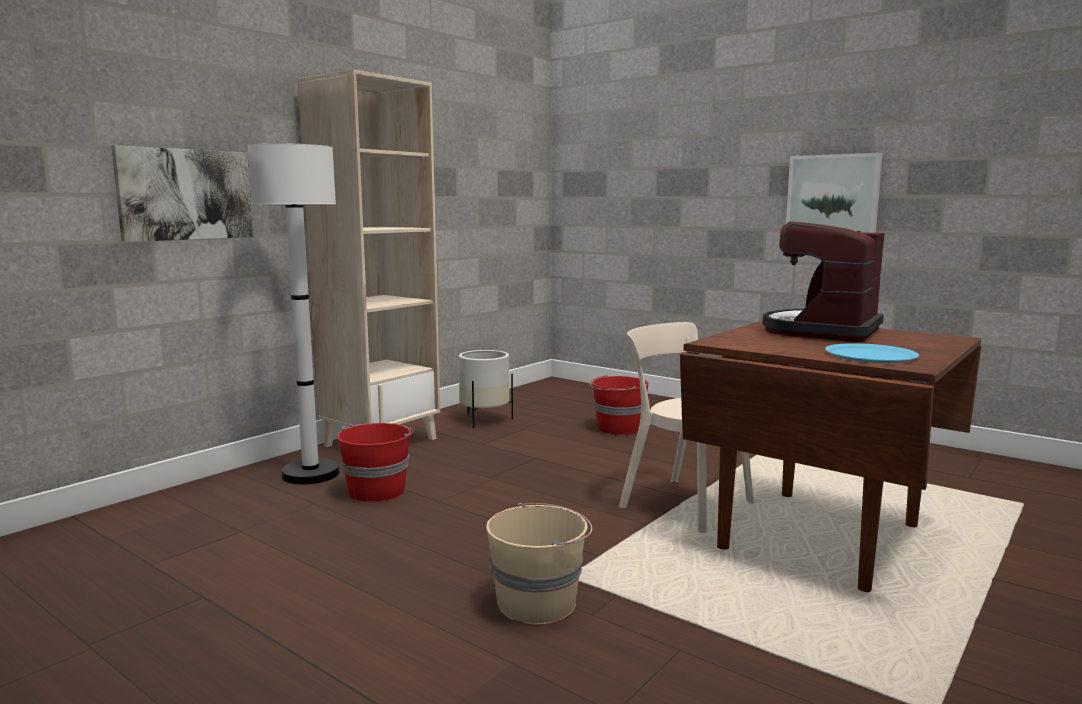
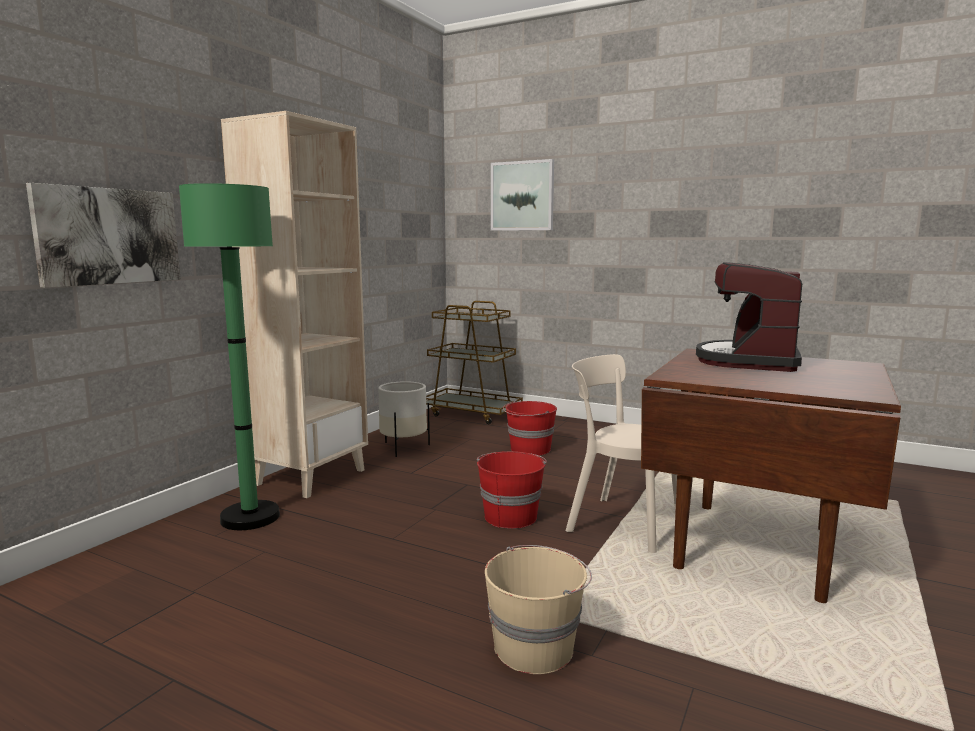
camera: 10 degrees left, 0 degrees up
(310, 474) = (250, 517): white floor lamp -> green floor lamp
(377, 491) = (325, 532): red bucket -> red bucket (510, 516)
(572, 390) = (472, 413): none -> brown cart
(832, 199) = (707, 240): picture -> picture (522, 196)
(870, 355) = (821, 385): blue plate -> none

